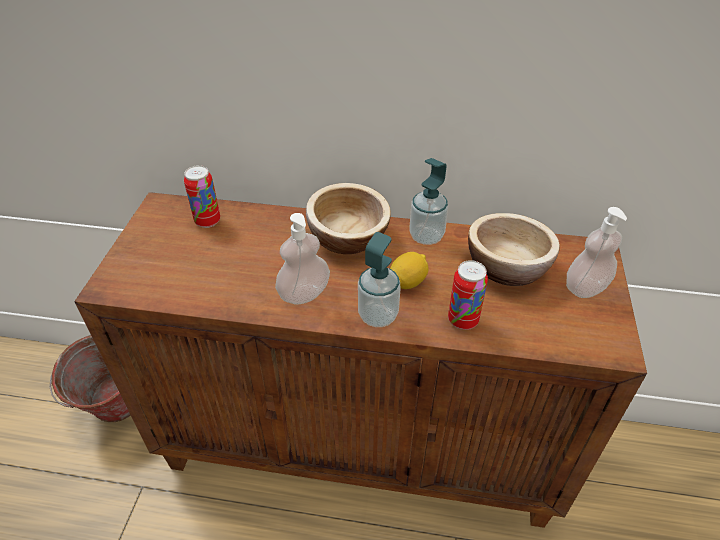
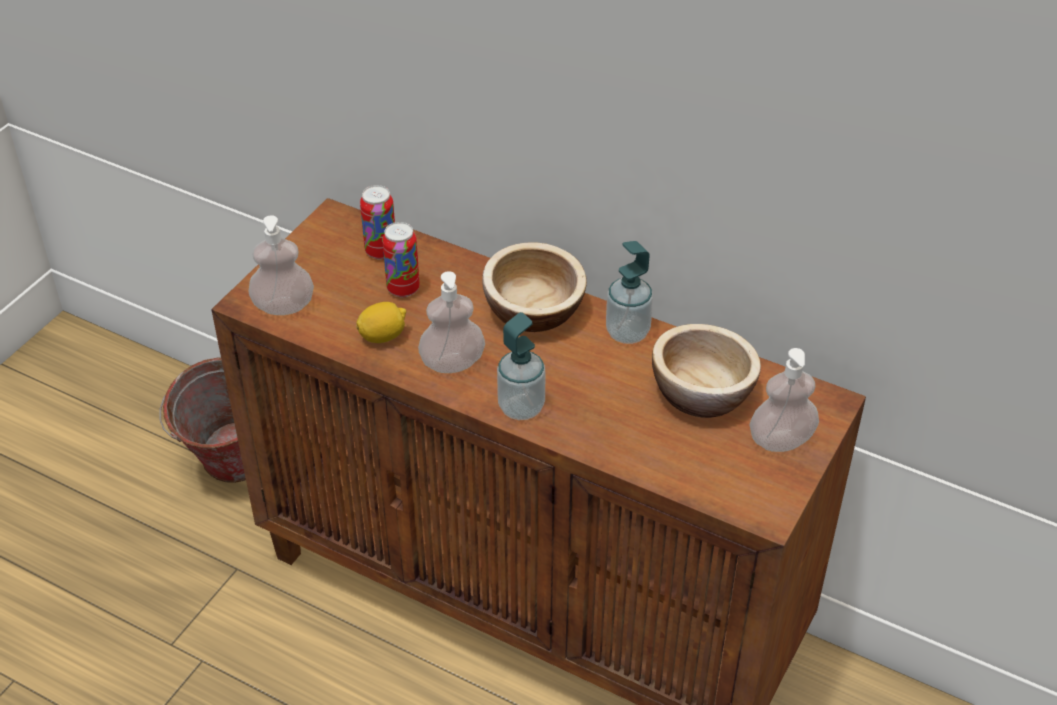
camera: 20 degrees right, 0 degrees up
(140, 283) = (283, 306): none -> soap dispenser
(408, 282) = (575, 380): lemon -> lemon (383, 336)
(463, 320) = (612, 437): can -> can (403, 289)

